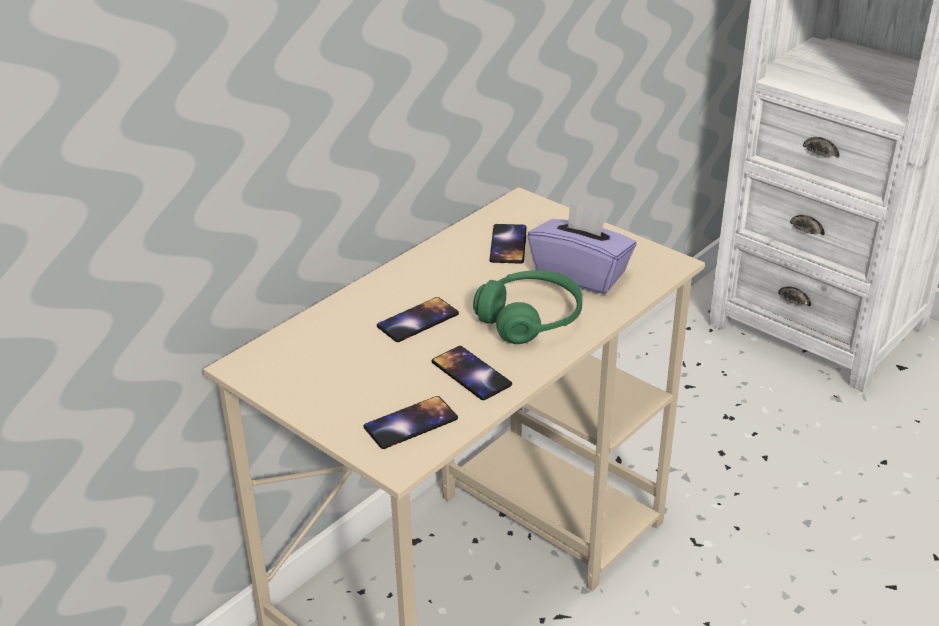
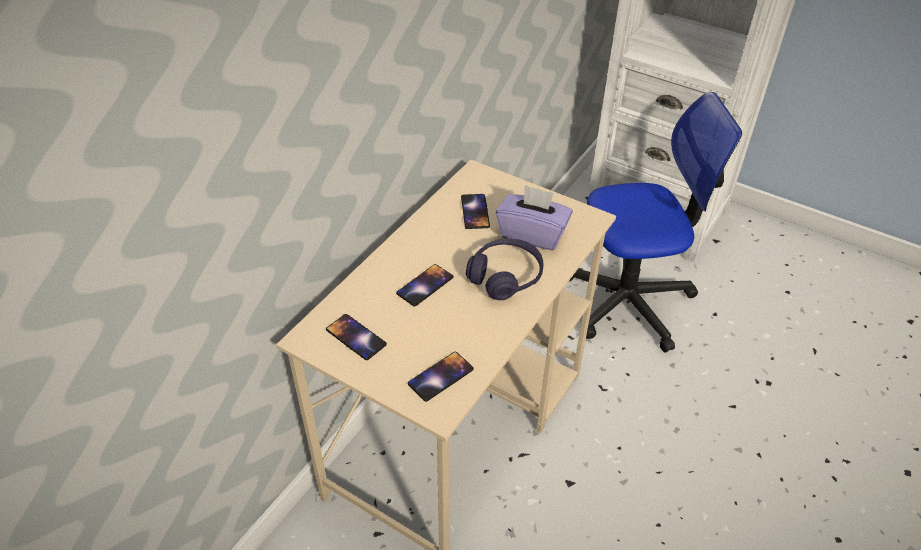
camera: 10 degrees left, 10 degrees up
(471, 374) = (474, 329): phone -> phone (356, 337)
(530, 319) = (505, 277): green headphones -> purple headphones
(754, 433) = (628, 301): none -> office chair

